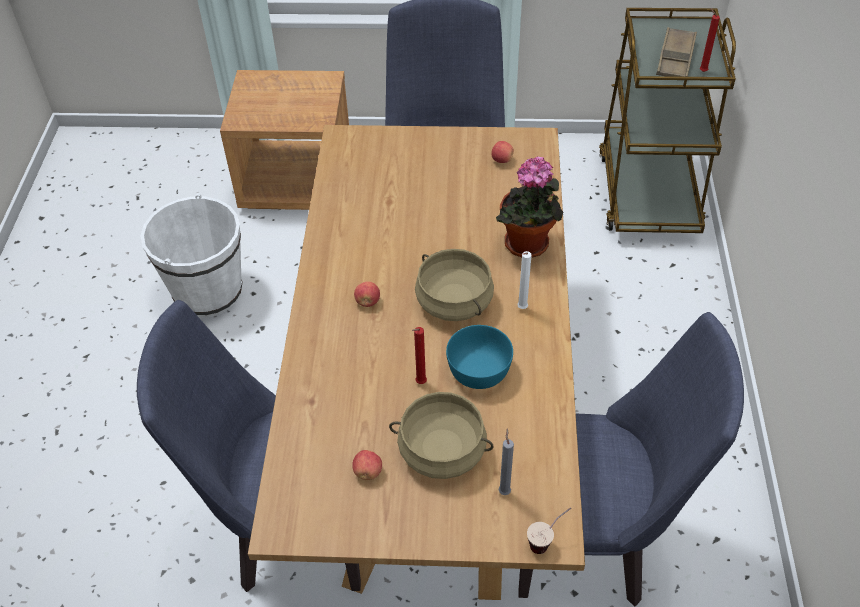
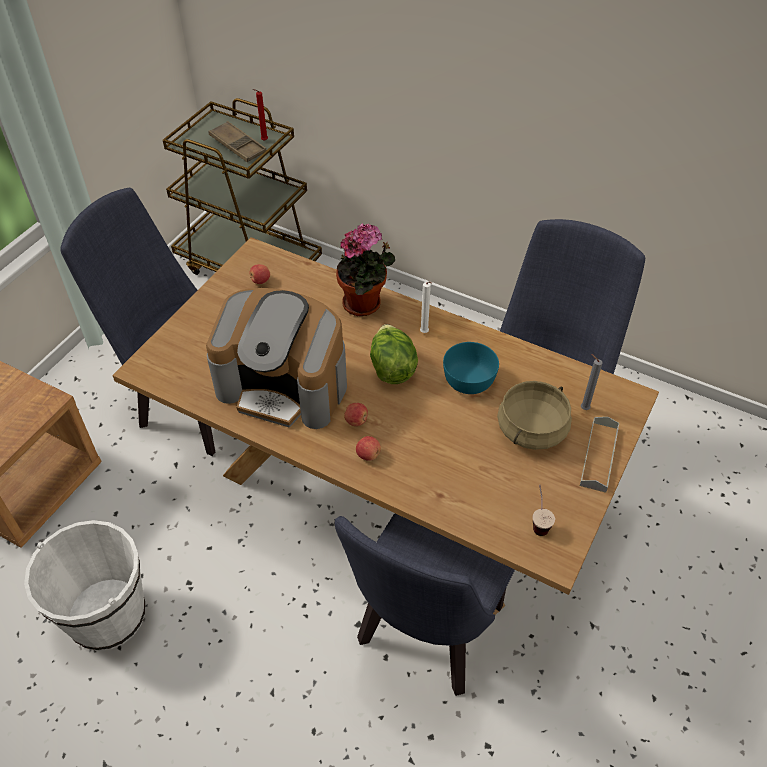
camera: 65 degrees left, 0 degrees up
(368, 472) = (529, 482): apple -> apple (368, 455)
(379, 233) = (284, 385): none -> coffee machine
(419, 383) = (461, 419): red candle -> none
(440, 528) = (599, 456): none -> grey tray
(453, 301) = (392, 368): beige cooking pot -> lettuce
(547, 540) = (633, 402): cup -> cup (538, 521)

